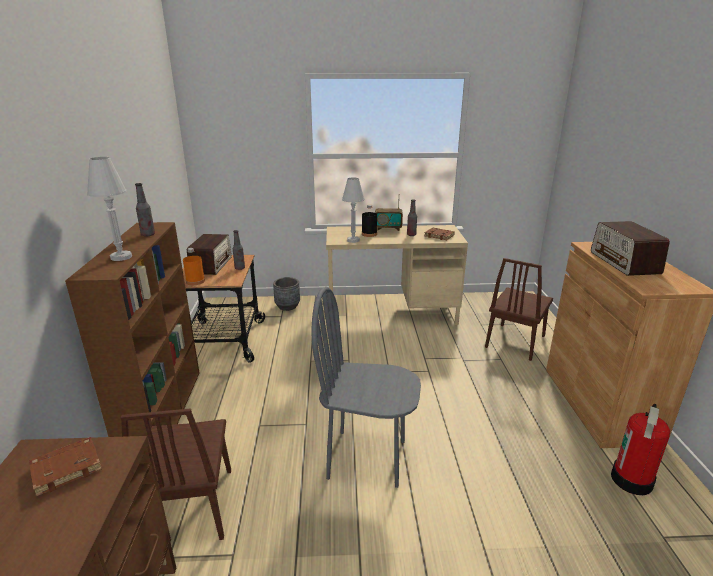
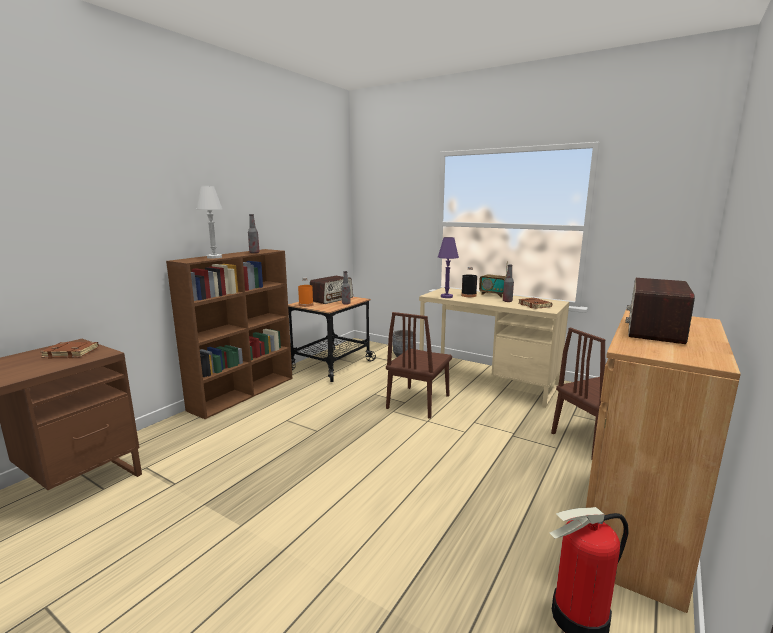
camera: 35 degrees right, 10 degrees down
(191, 506) = (191, 447): brown chair -> brown chair (418, 401)
(353, 240) = (446, 297): white table lamp -> purple table lamp
(367, 458) = (329, 470): grey chair -> none

